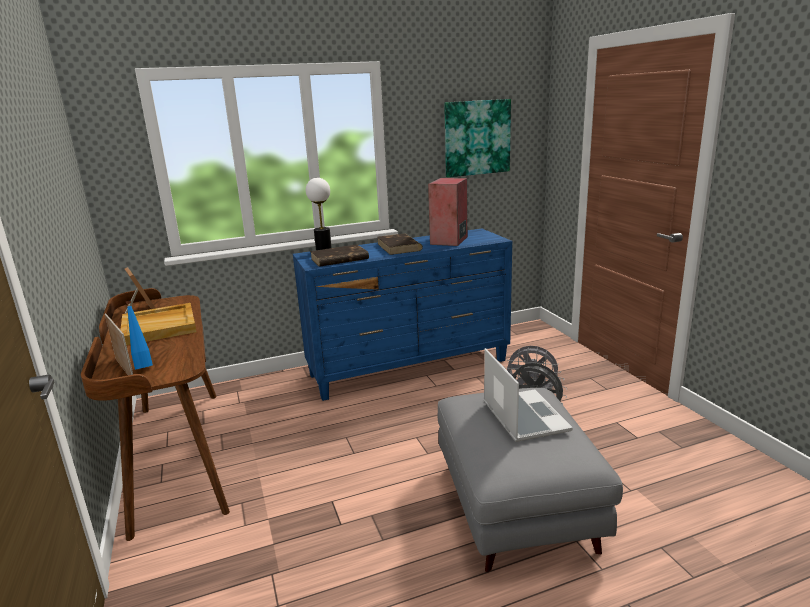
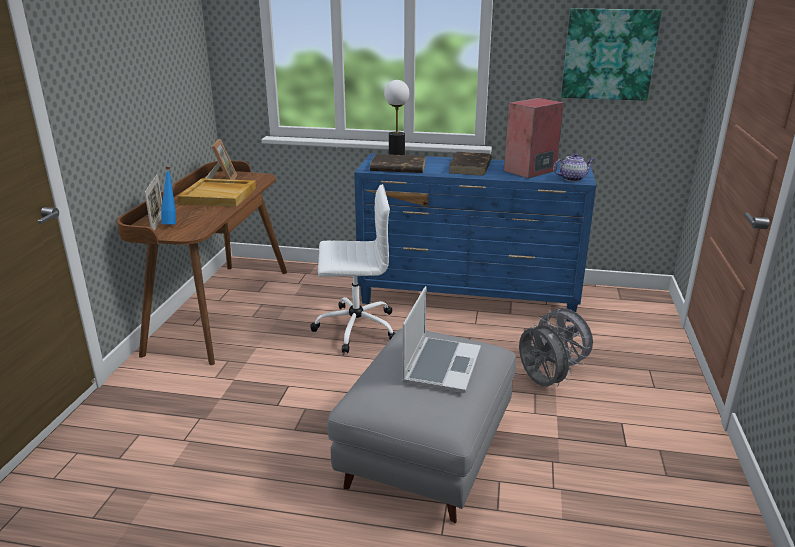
camera: 30 degrees right, 5 degrees up
(339, 424) = (355, 328): none -> white office chair
(489, 239) = (572, 178): none -> teapot

